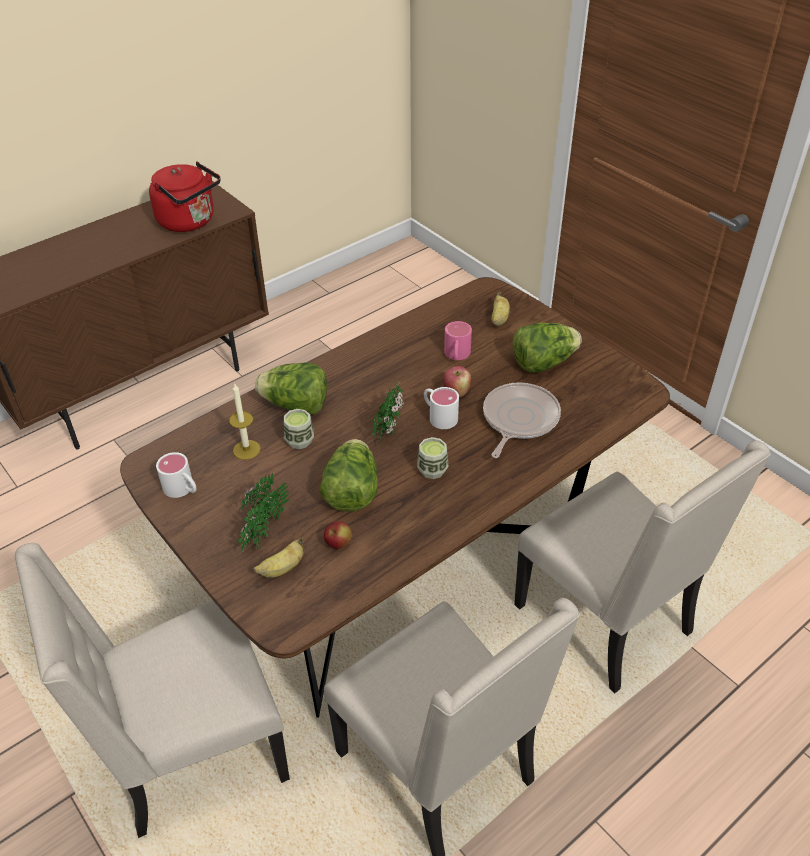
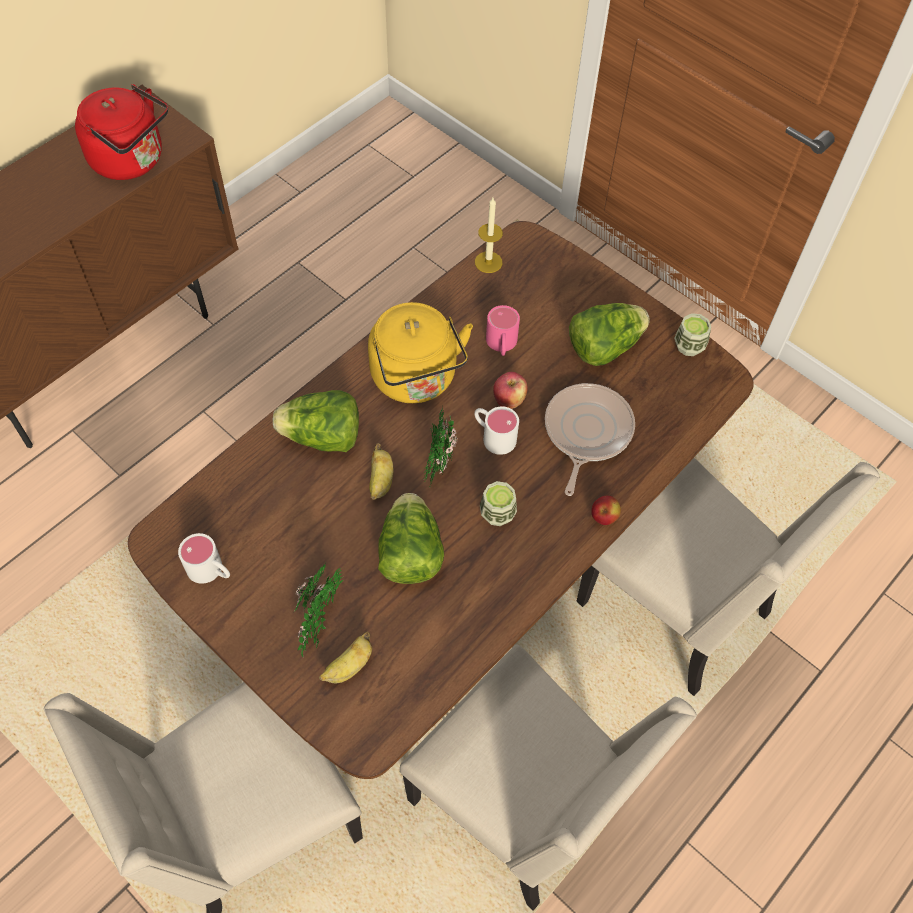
camera: 10 degrees left, 15 degrees up
(246, 449) = (275, 506): candle -> candle (488, 262)
(299, 440) = (336, 487): cup -> cup (689, 346)
(338, 543) = (407, 626): apple -> apple (604, 517)
(381, 373) = (416, 380): none -> yellow kettle
(499, 319) = (544, 286): banana -> banana (381, 481)

